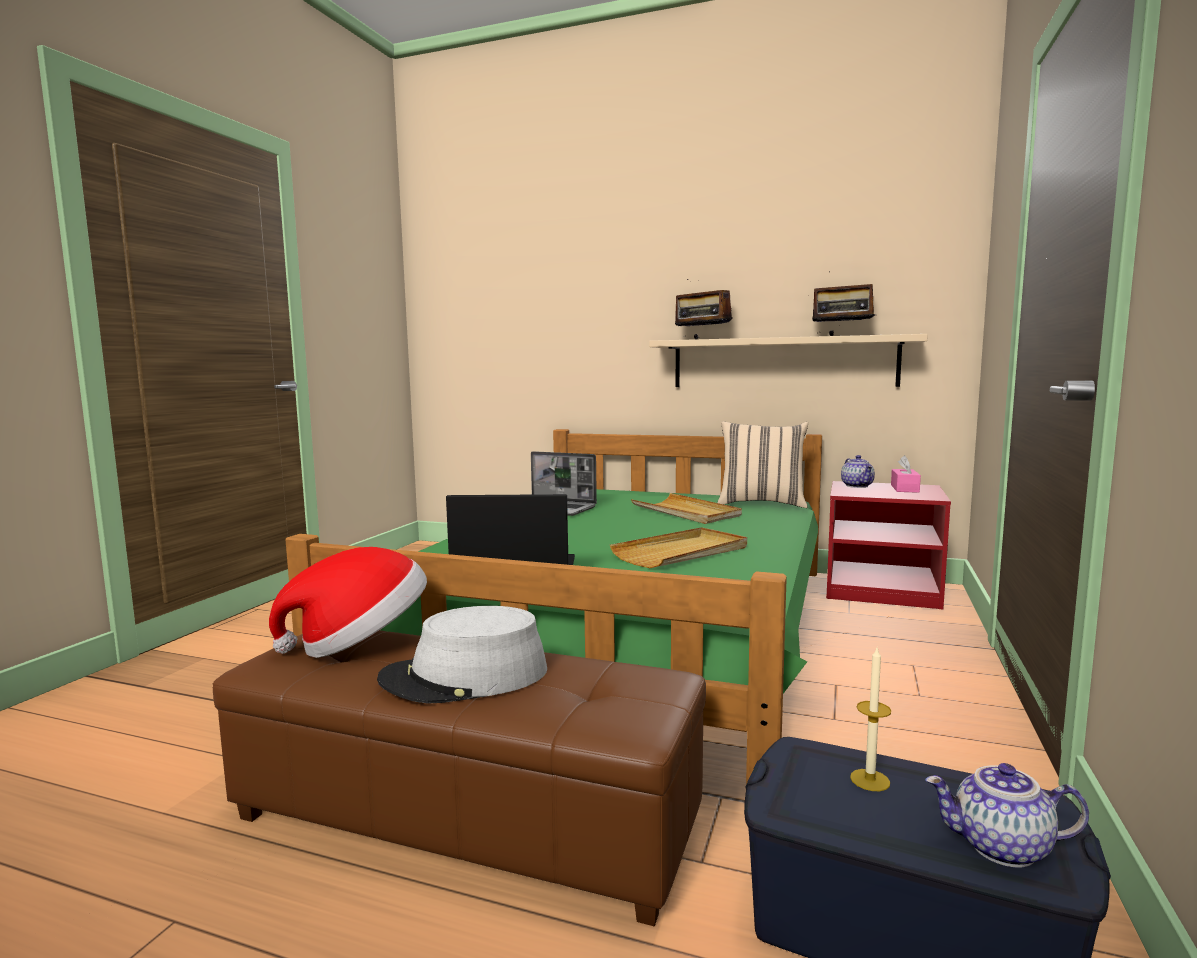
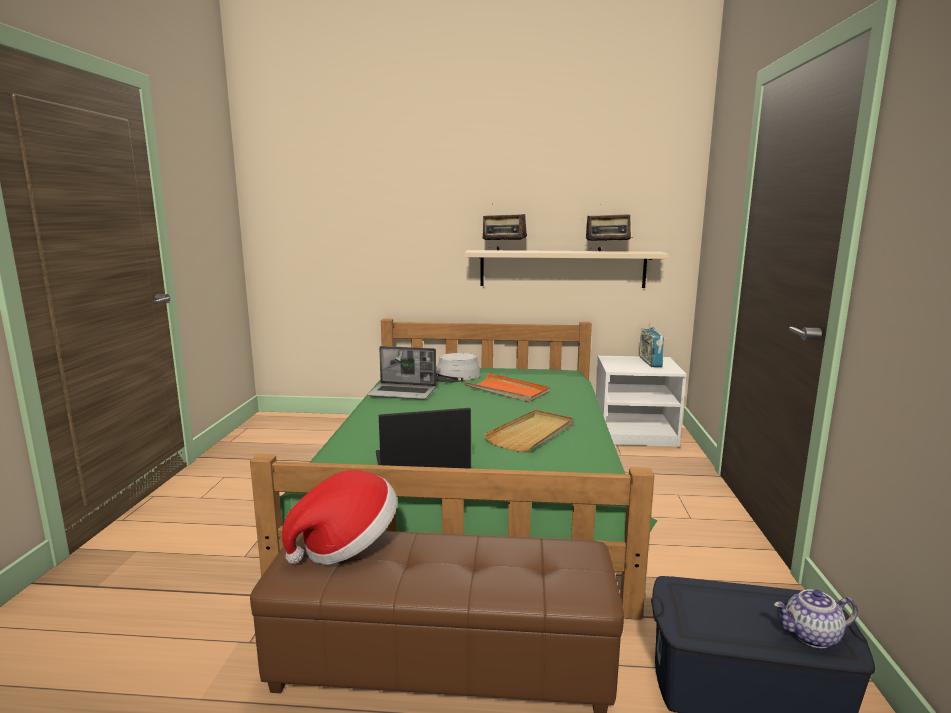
camera: 15 degrees left, 5 degrees up
(465, 676) = (450, 566): grey hat -> grey hat (453, 376)
(686, 512) = (507, 391): beige tray -> orange tray
(762, 503) = (555, 377): beige pillow -> none
(858, 486) = (618, 360): teapot -> none
(870, 780) = (723, 601): candle -> none
(882, 591) = (635, 434): red nightstand -> white nightstand
(904, 488) = (650, 362): pink tissue box -> radio

